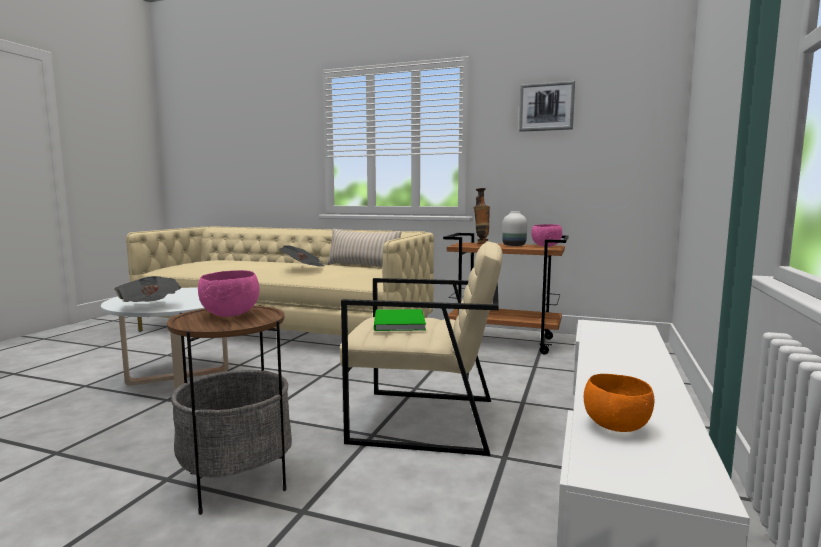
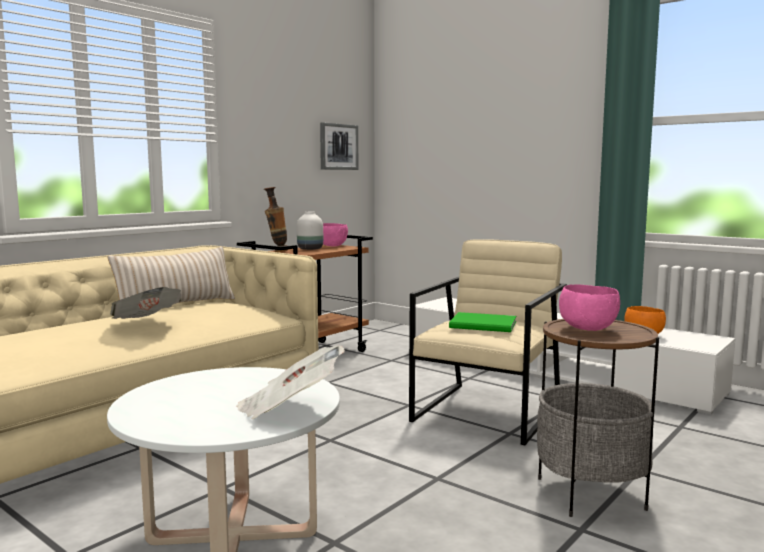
camera: 70 degrees left, 0 degrees up
(546, 107) = (286, 98): picture -> picture (338, 147)

